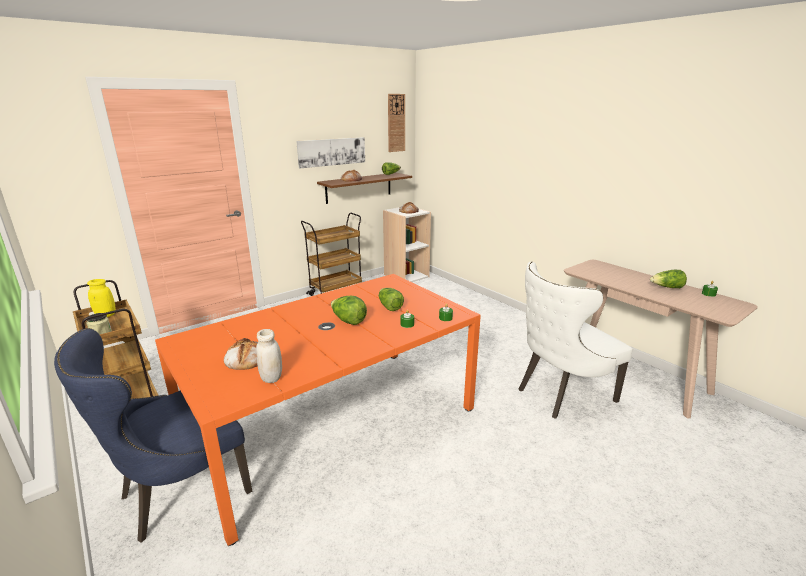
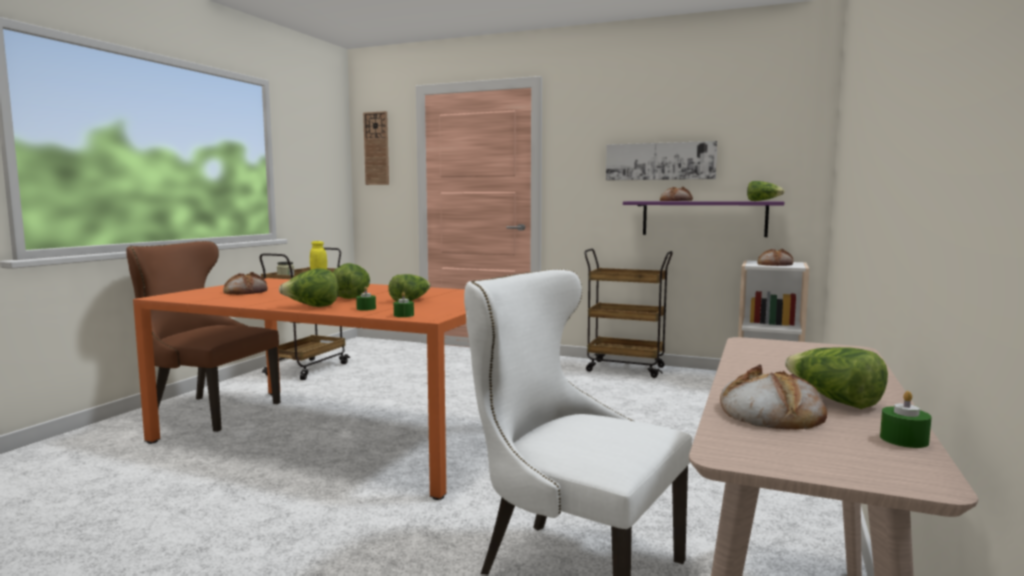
camera: 60 degrees right, 15 degrees down
(180, 492) = (208, 411): blue chair -> brown chair
(271, 378) = (212, 298): white jar -> none
(359, 187) = (703, 218): brown shelf -> purple shelf
(377, 340) = (312, 307): none -> lettuce
(396, 123) = (789, 119): wall clock -> wall clock (376, 148)
(681, 299) = (769, 412): none -> bread

